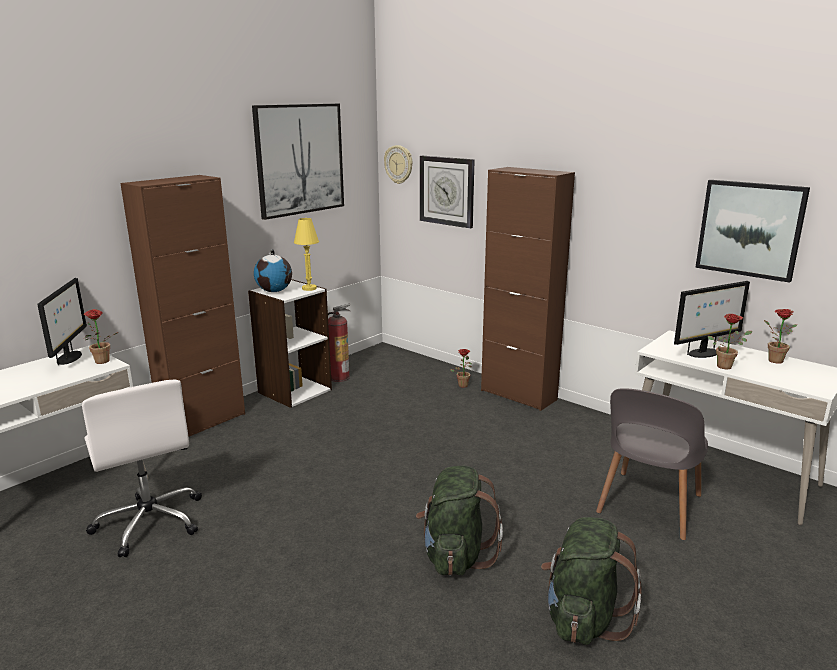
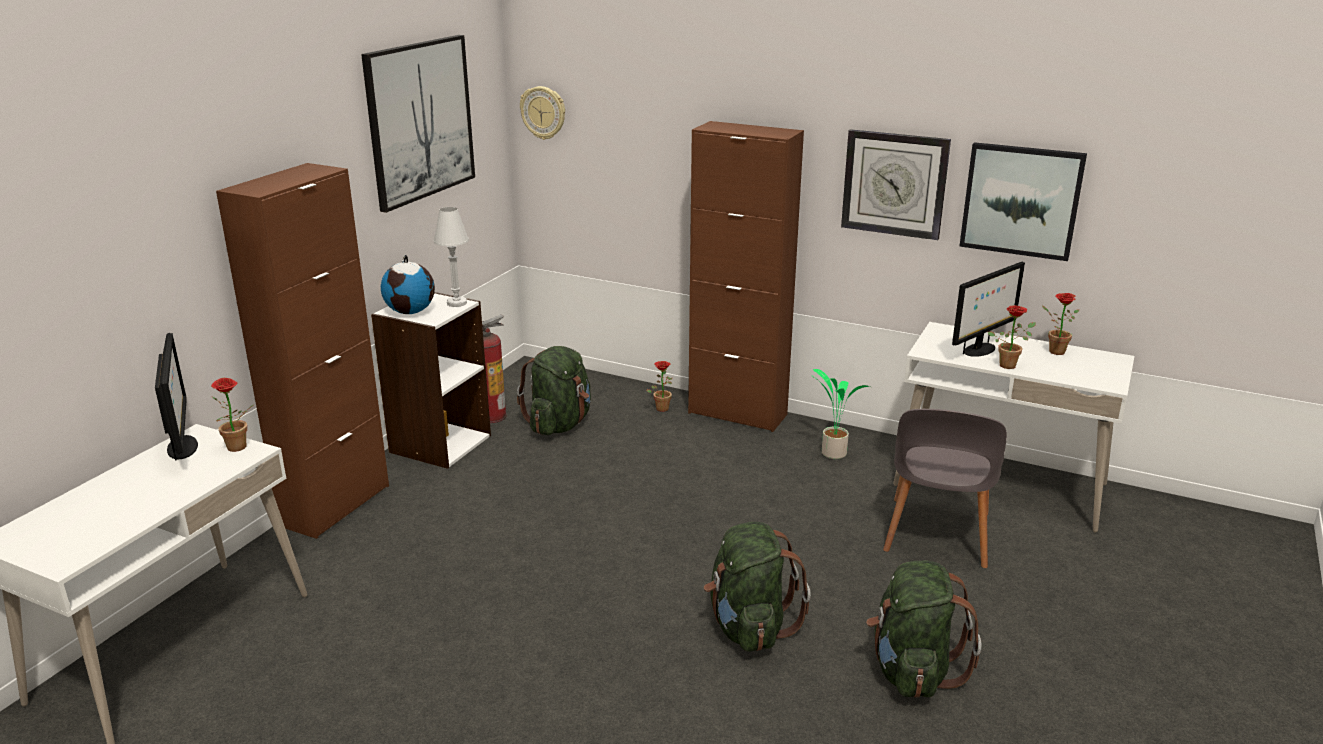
camera: 15 degrees left, 5 degrees up
(150, 522) = (346, 650): white office chair -> none
(309, 288) = (457, 303): yellow table lamp -> white table lamp
(383, 388) = (559, 424): none -> green backpack
(447, 191) = (620, 150): wall clock -> wall clock (894, 184)
(582, 432) = (832, 453): none -> potted plant

